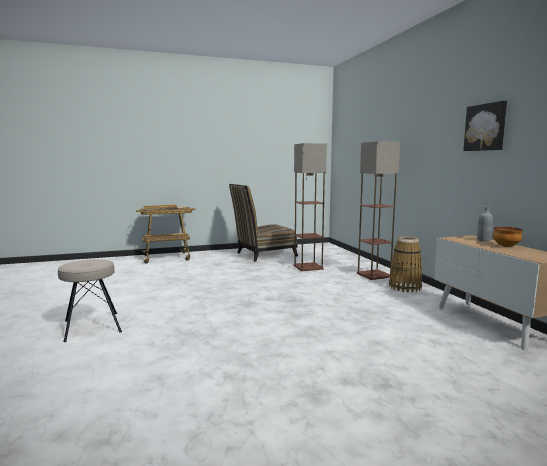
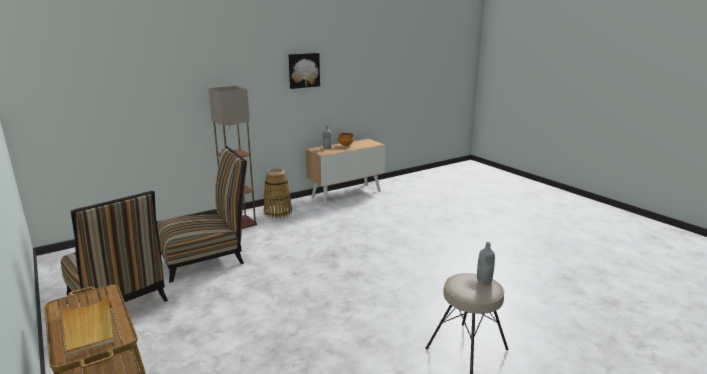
camera: 105 degrees left, 10 degrees up
(85, 266) = (484, 280): none -> grey bottle
(308, 267) = (206, 258): floor lamp -> chair

